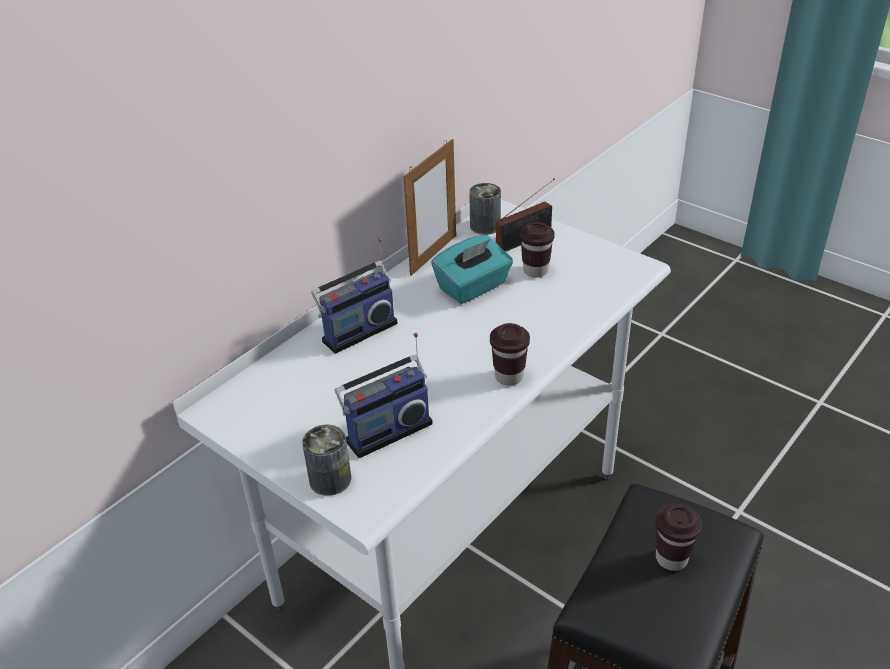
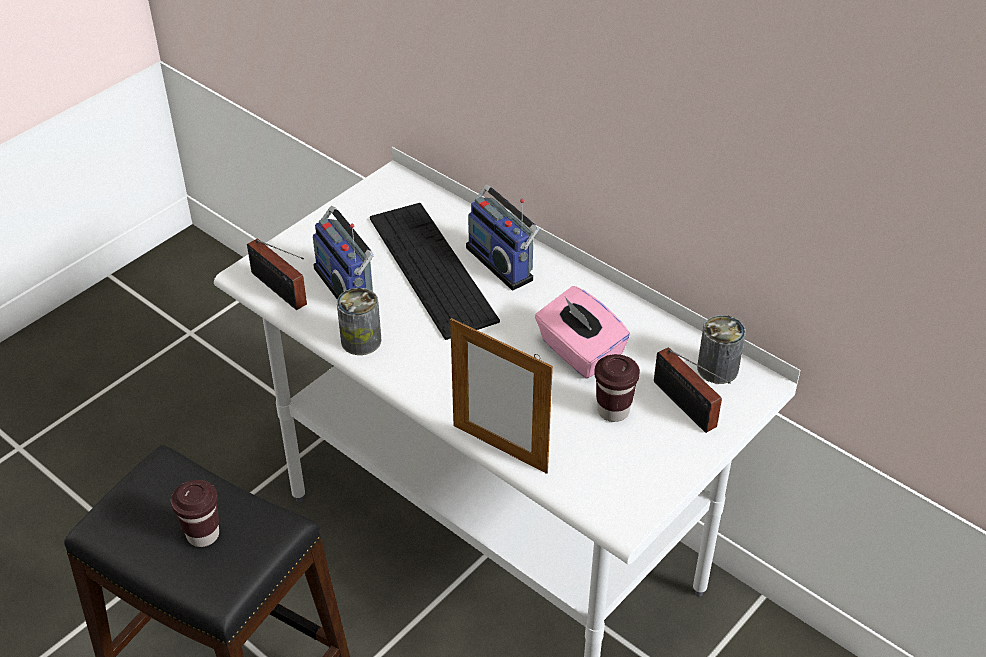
camera: 90 degrees right, 5 degrees up
(330, 479) = (292, 252): can -> can (361, 340)
(364, 374) = (432, 268): none -> keyboard
(394, 481) = (281, 291): none -> radio
(433, 255) = (648, 320): picture frame -> picture frame (500, 448)
(473, 287) = (579, 352): turquoise tissue box -> pink tissue box
(509, 376) = (412, 374): brown cup -> none

